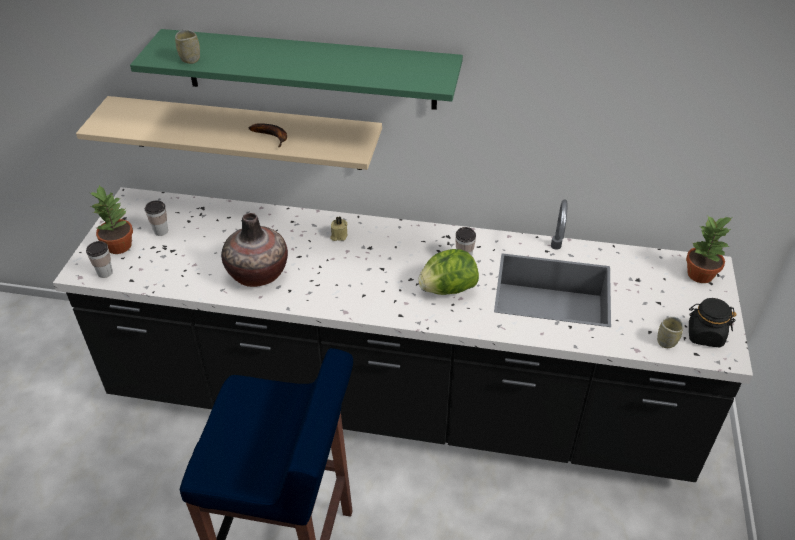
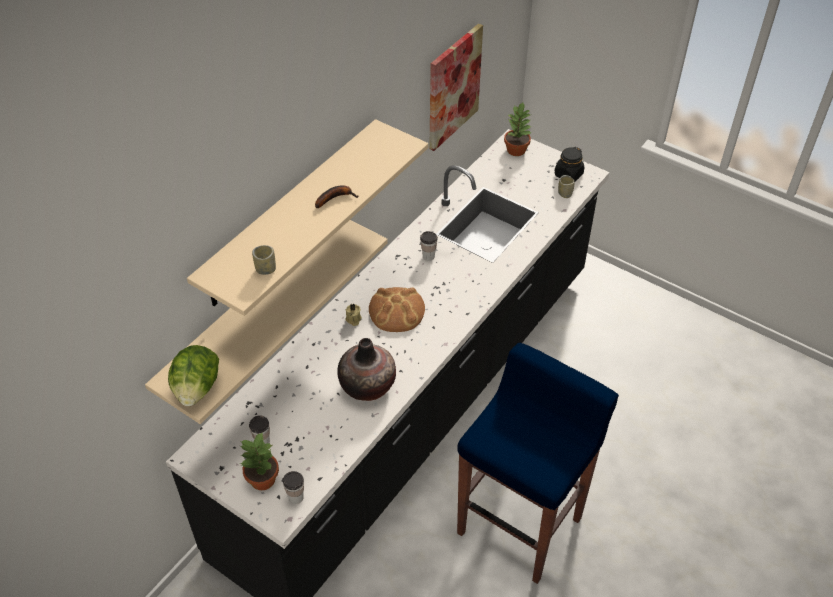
camera: 65 degrees left, 5 degrees up
(273, 136) = (309, 282): banana -> banana (335, 198)
(310, 69) = (291, 213): green shelf -> beige shelf
(369, 261) = (397, 311): none -> bread
(447, 289) = (455, 277): lettuce -> lettuce (197, 389)
(626, 118) = (453, 87): none -> picture

